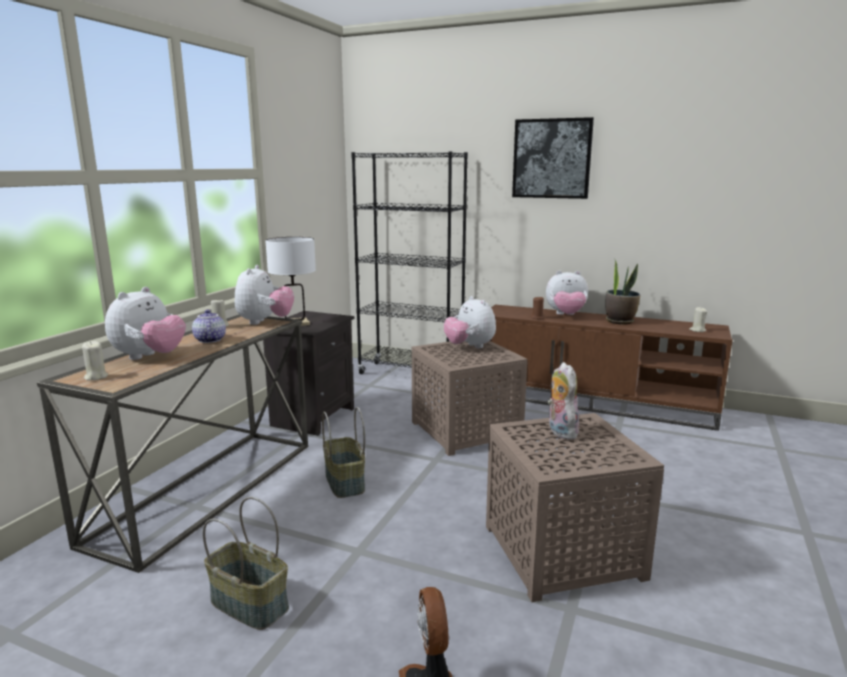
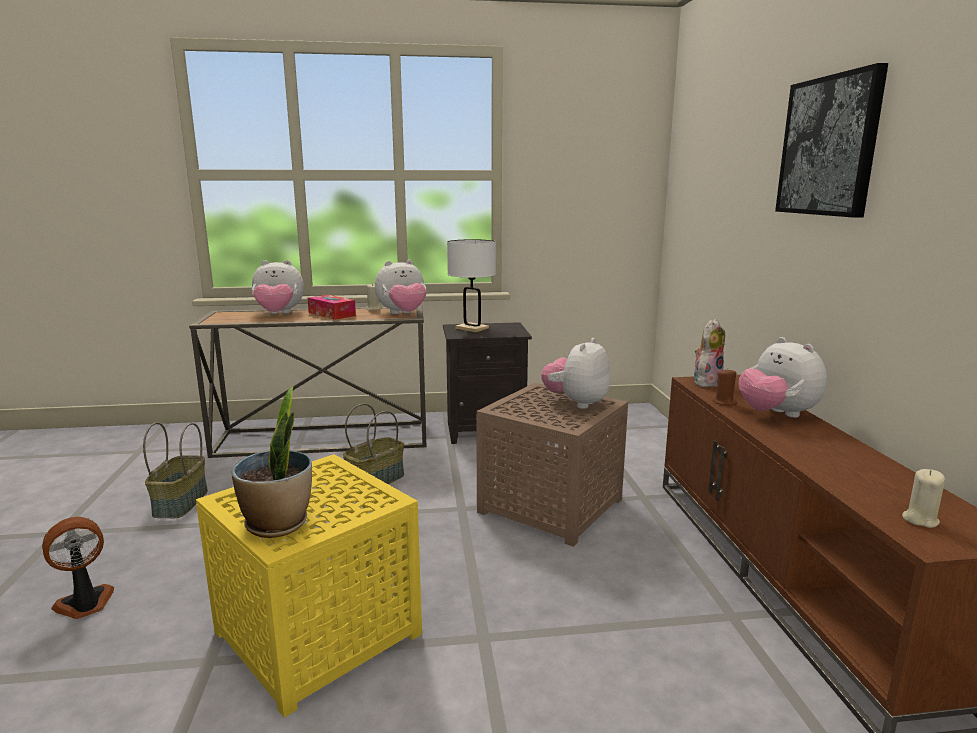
camera: 60 degrees right, 0 degrees up
(96, 377) = (228, 315): beige candle -> none
(209, 340) = (332, 314): teapot -> tissue box
(411, 374) = (655, 439): black bookcase -> none
(559, 431) = (336, 489): plush toy -> plush toy (706, 382)
(565, 552) = (317, 635): brown side table -> yellow side table
(620, 321) = (827, 450): potted plant -> potted plant (278, 524)

